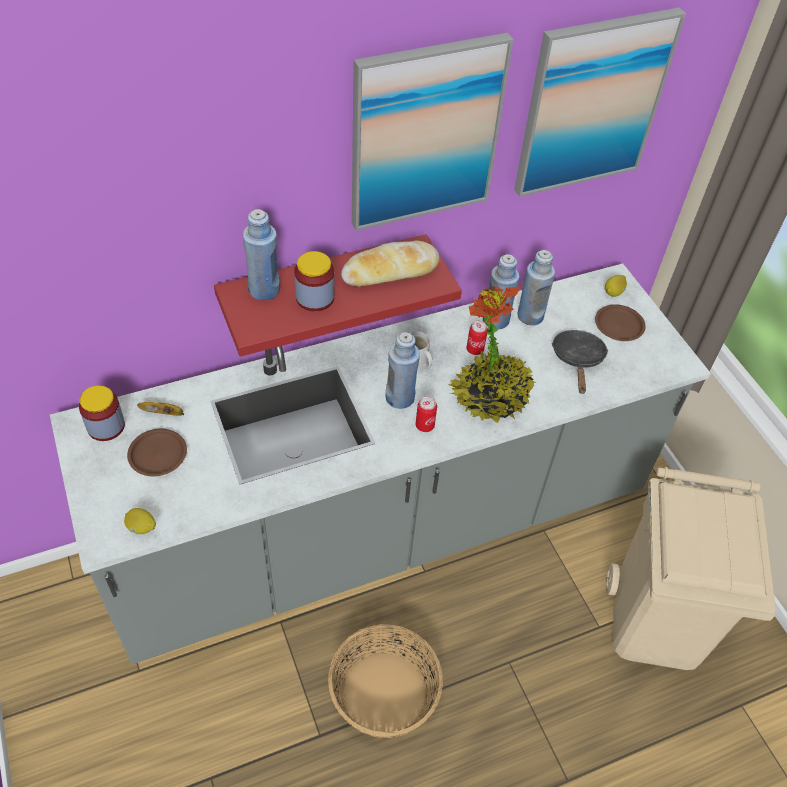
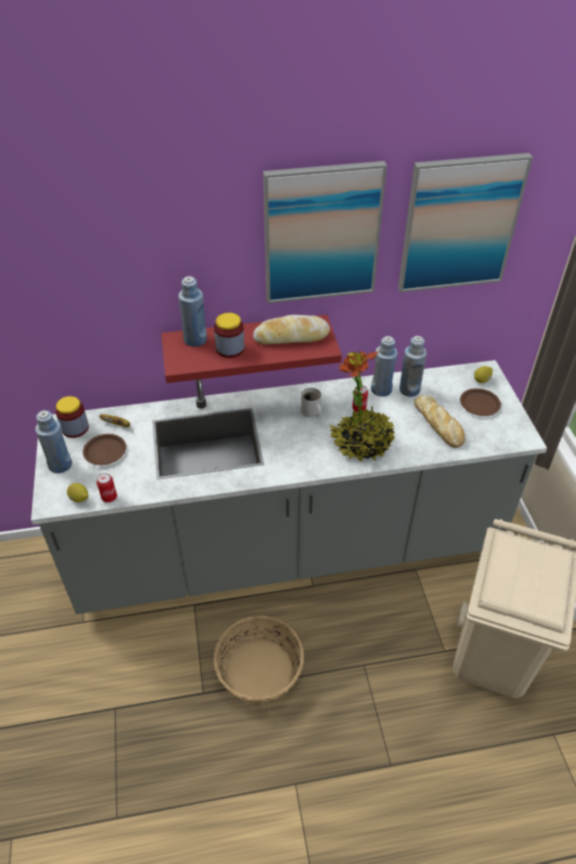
camera: 15 degrees right, 5 degrees down
(400, 398) = (291, 435): blue bottle -> blue bottle (60, 465)
(424, 425) = (305, 457): can -> can (109, 497)
(577, 360) = (439, 425): black frying pan -> bread

